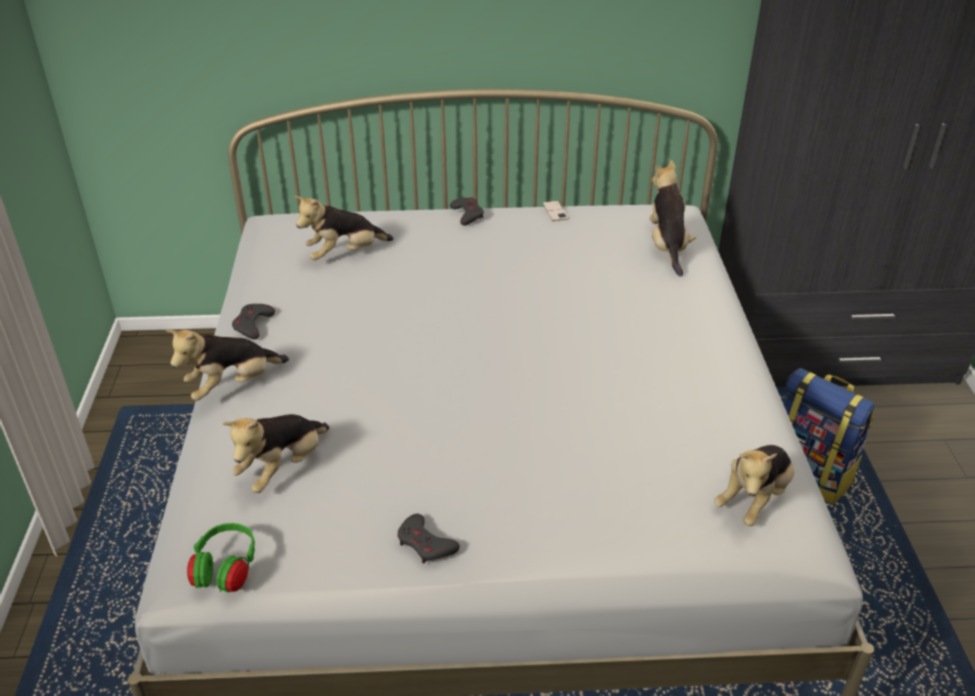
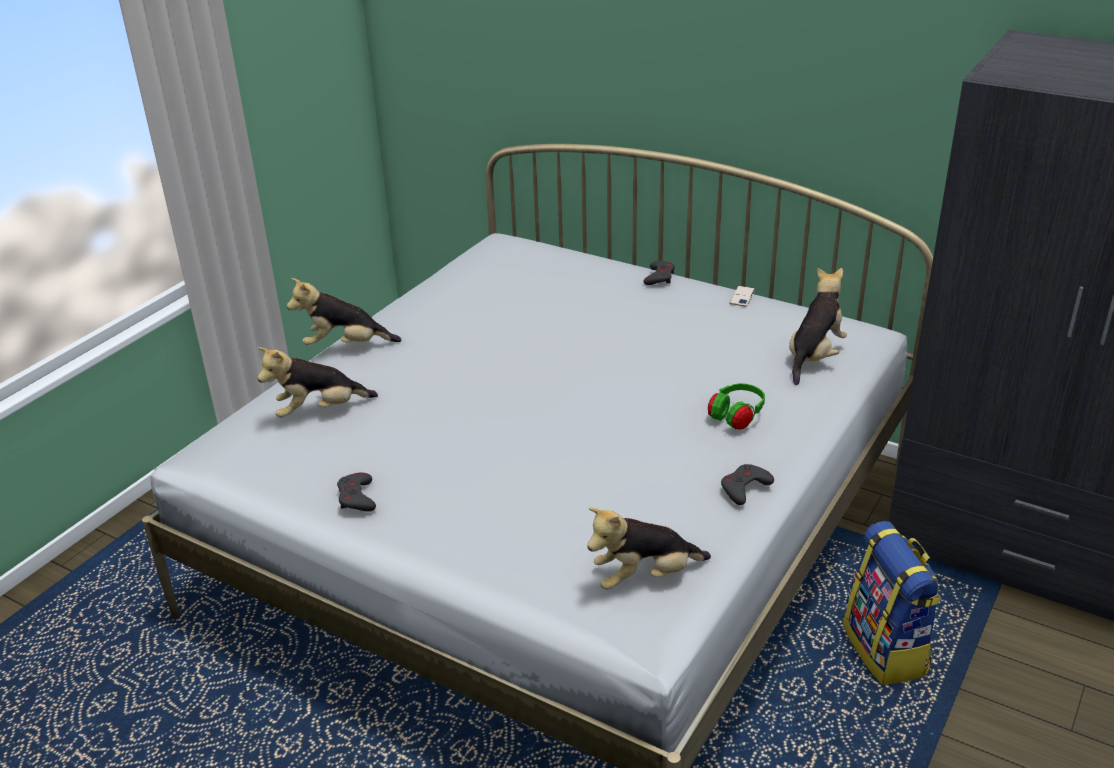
camera: 35 degrees right, 5 degrees down
(226, 571) = (221, 460): green headphones -> green headphones (736, 417)
(253, 324) = (403, 309): grey game controller -> grey game controller (744, 488)
(344, 254) = (524, 279): plush toy -> none

